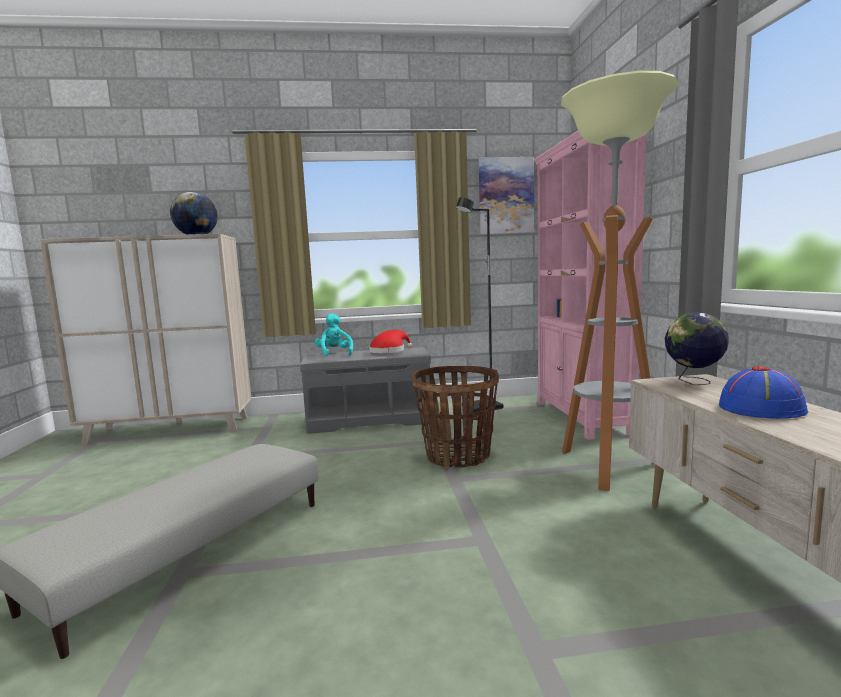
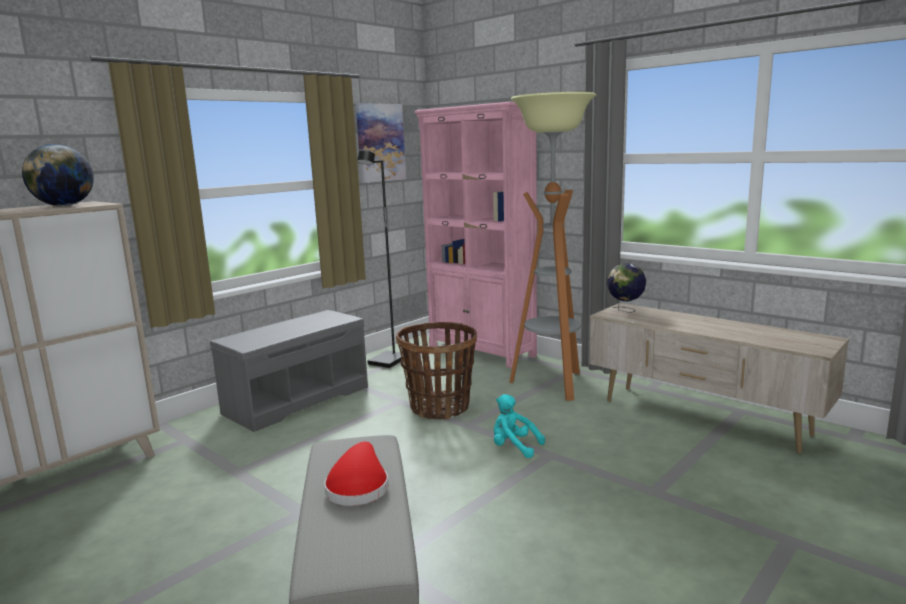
camera: 40 degrees left, 5 degrees up
(334, 353) = (248, 334): turquoise plush toy -> turquoise plush toy (514, 447)
(389, 351) = (308, 320): red hat -> red hat (358, 487)
(761, 408) = (685, 322): blue hat -> none

